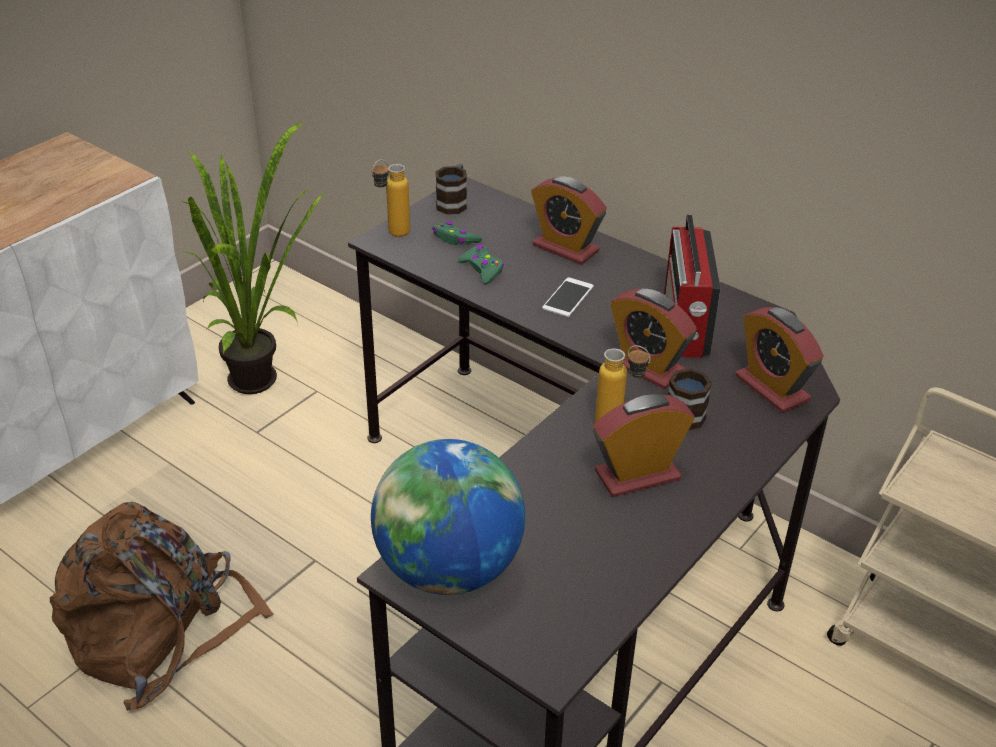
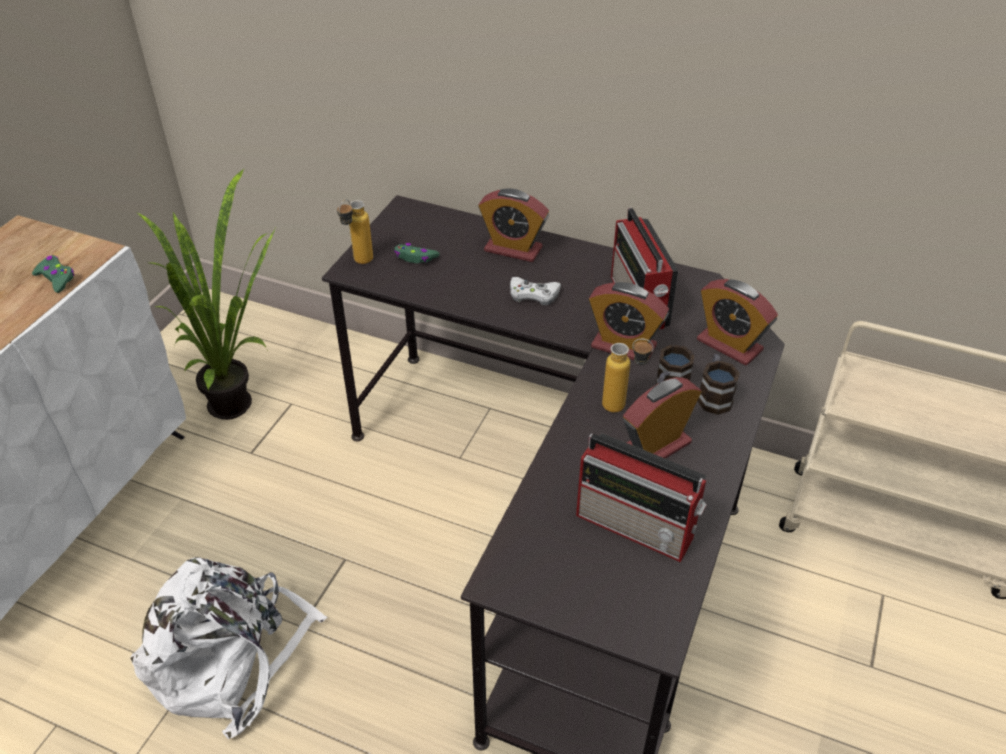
camera: 15 degrees left, 5 degrees up
(161, 632) = (231, 658): brown backpack -> white backpack
(448, 569) = (536, 569): globe -> none
(453, 202) = (400, 222): mug -> mug (714, 396)
(482, 269) = (450, 282): green game controller -> green game controller (56, 278)
(568, 297) = (533, 294): phone -> white game controller
(580, 552) = (637, 526): none -> radio

